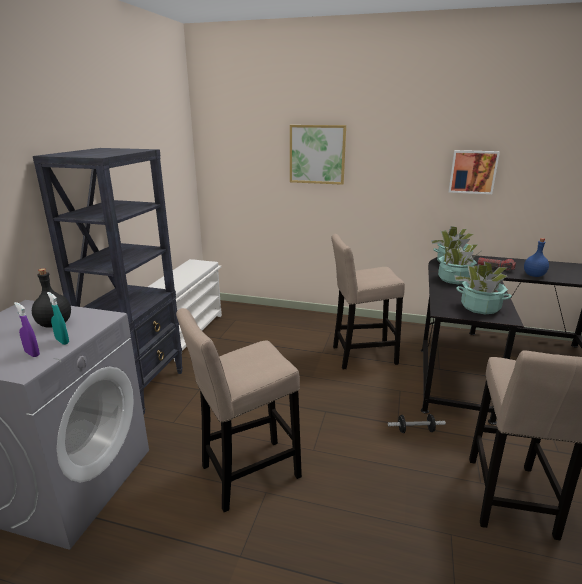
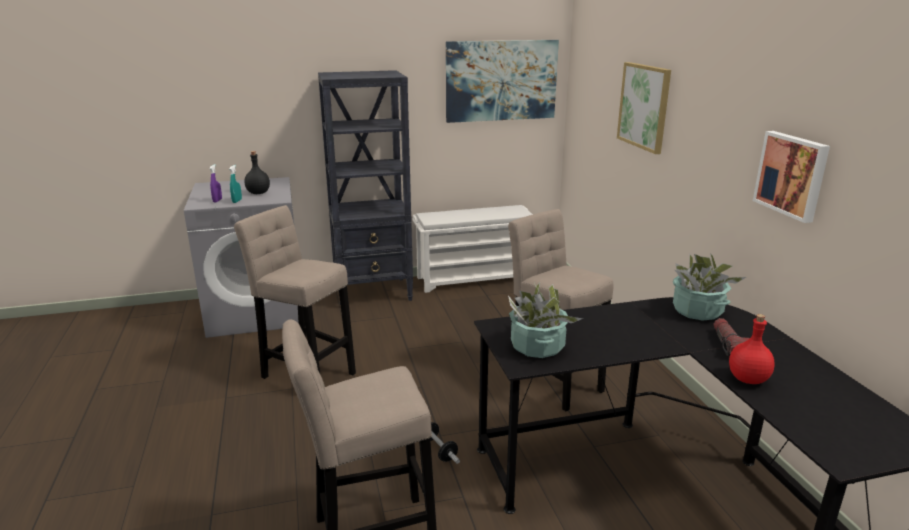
camera: 60 degrees right, 0 degrees up
(164, 152) = (501, 80): none -> picture
(454, 279) = (622, 320): potted plant -> none
(533, 275) = (747, 379): blue bottle -> red bottle

